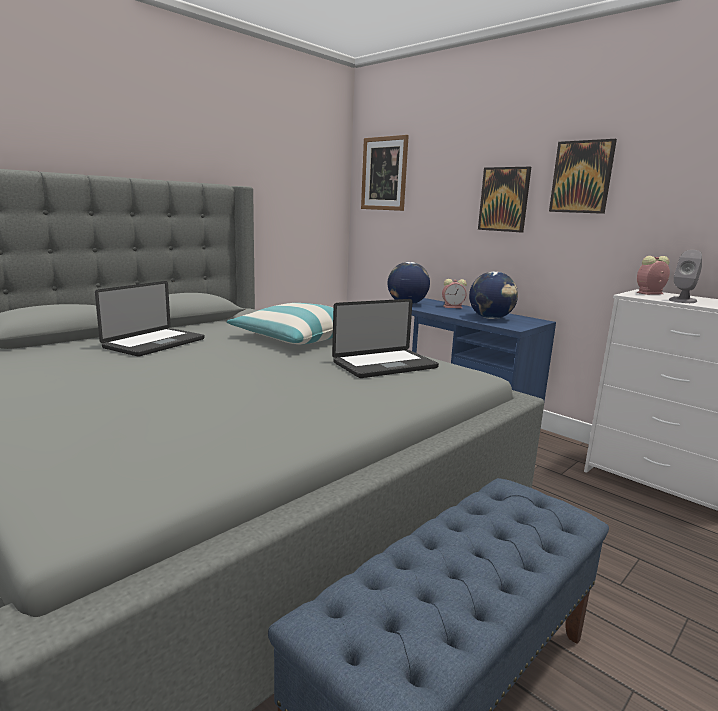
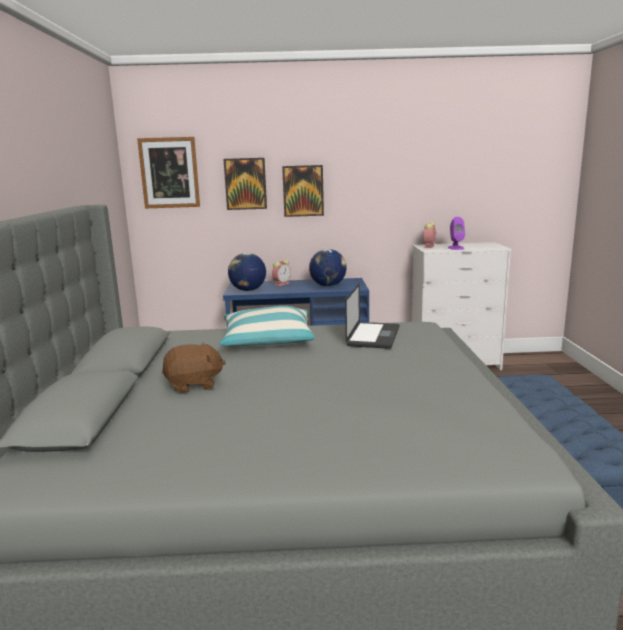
camera: 45 degrees left, 0 degrees up
(155, 343) = (194, 384): laptop -> brown plush toy
(582, 177) = (362, 172): picture -> picture (245, 184)
(682, 300) = (455, 248): grey speaker -> purple speaker

